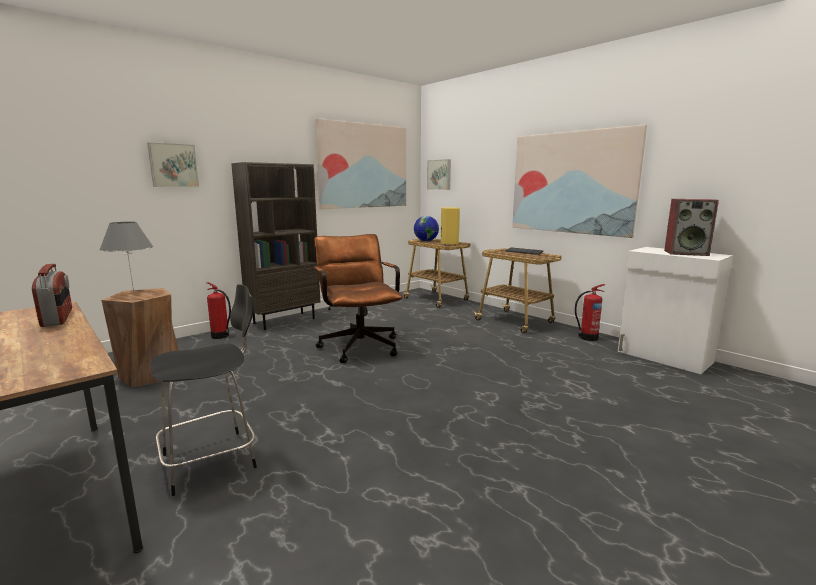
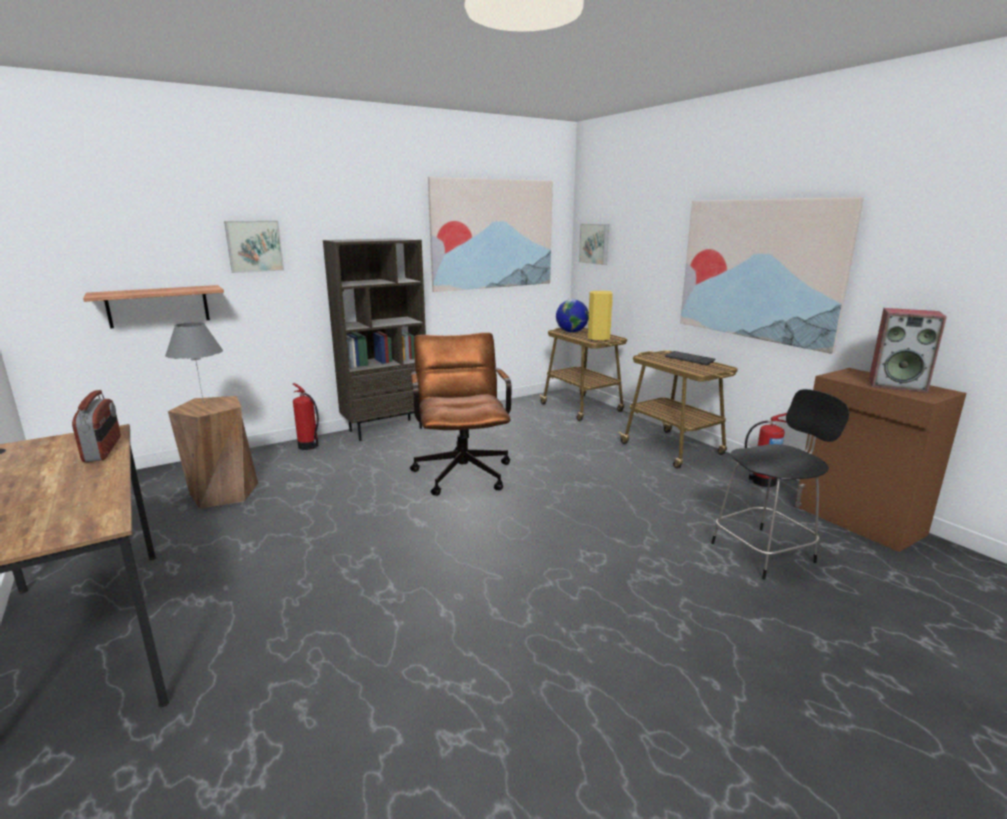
camera: 10 degrees right, 5 degrees up
(85, 213) = (158, 306): none -> shelf
(213, 459) = (260, 608): black chair -> black chair (765, 551)
(664, 357) = (857, 521): white cabinet -> brown cabinet

